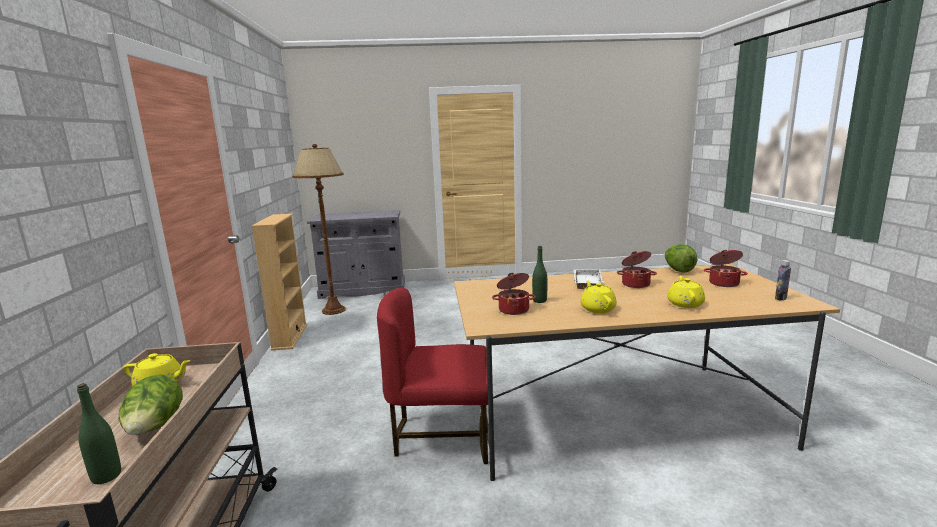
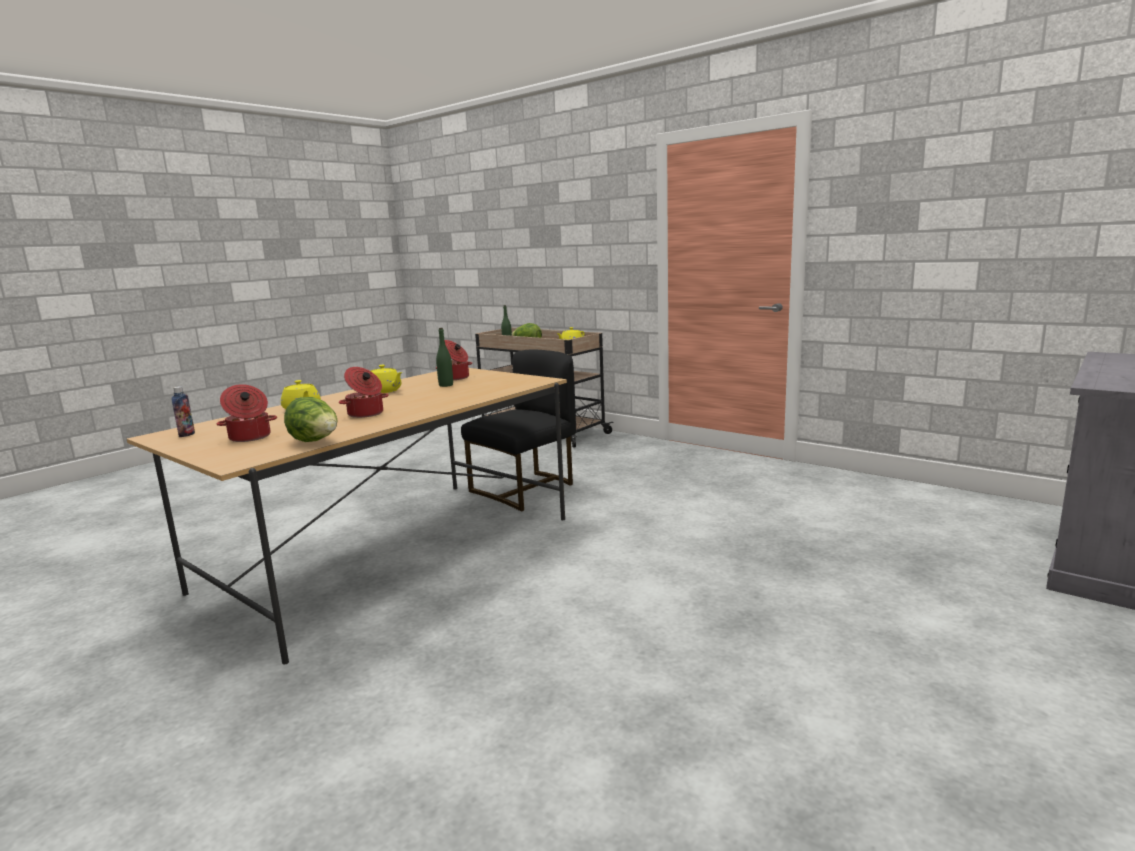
camera: 135 degrees right, 0 degrees up
(290, 336) = (863, 479): beige bookcase -> none
(334, 310) = (967, 515): brown floor lamp -> none
(442, 435) = (526, 489): red chair -> black chair
(586, 282) = (427, 404): white tray -> none

